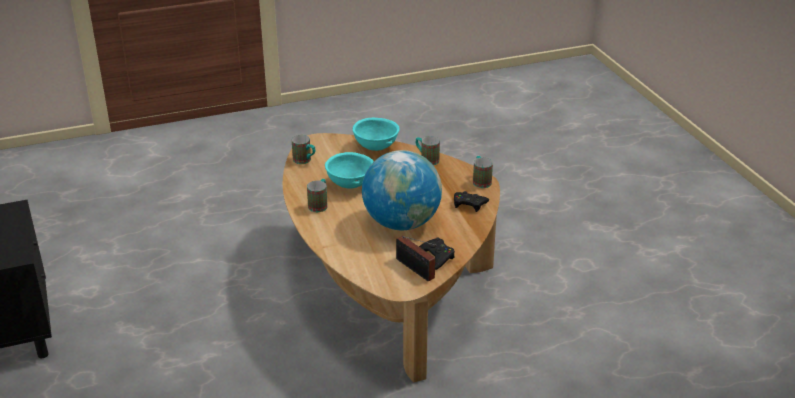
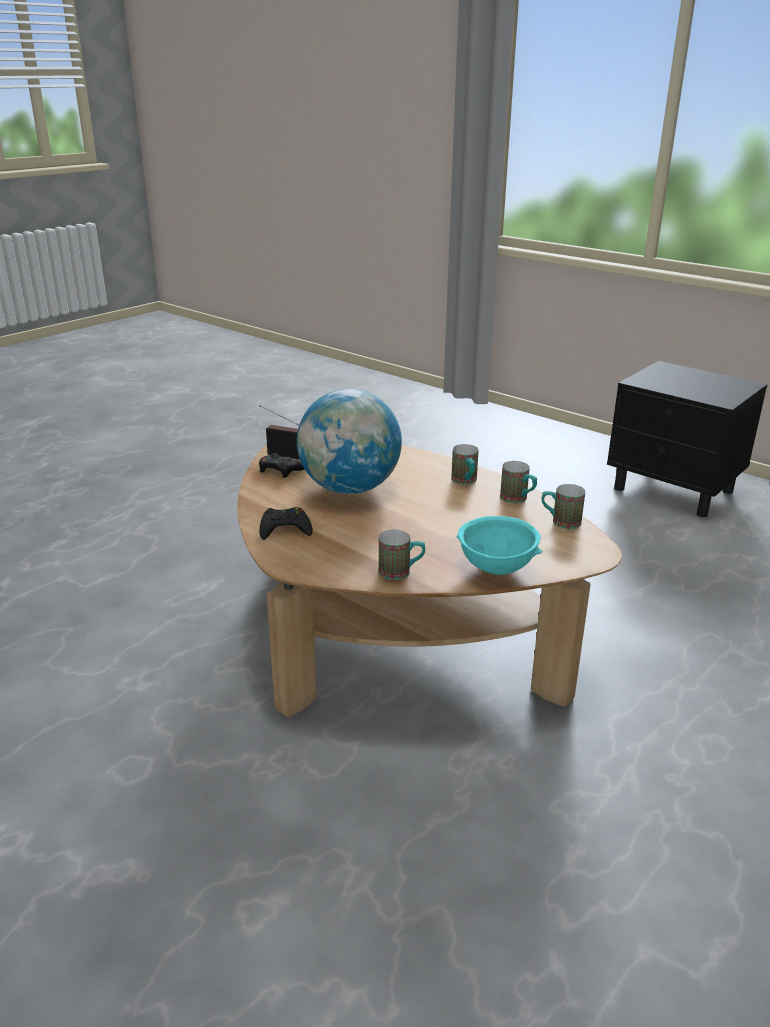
camera: 150 degrees right, 5 degrees down
(351, 184) = (460, 511): turquoise bowl -> none
(480, 181) = (292, 564): mug -> mug (518, 499)

